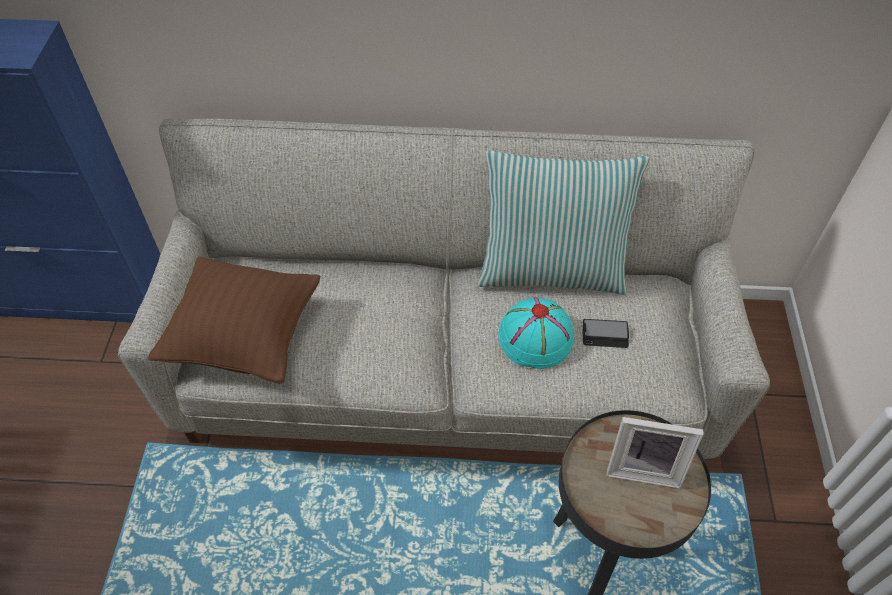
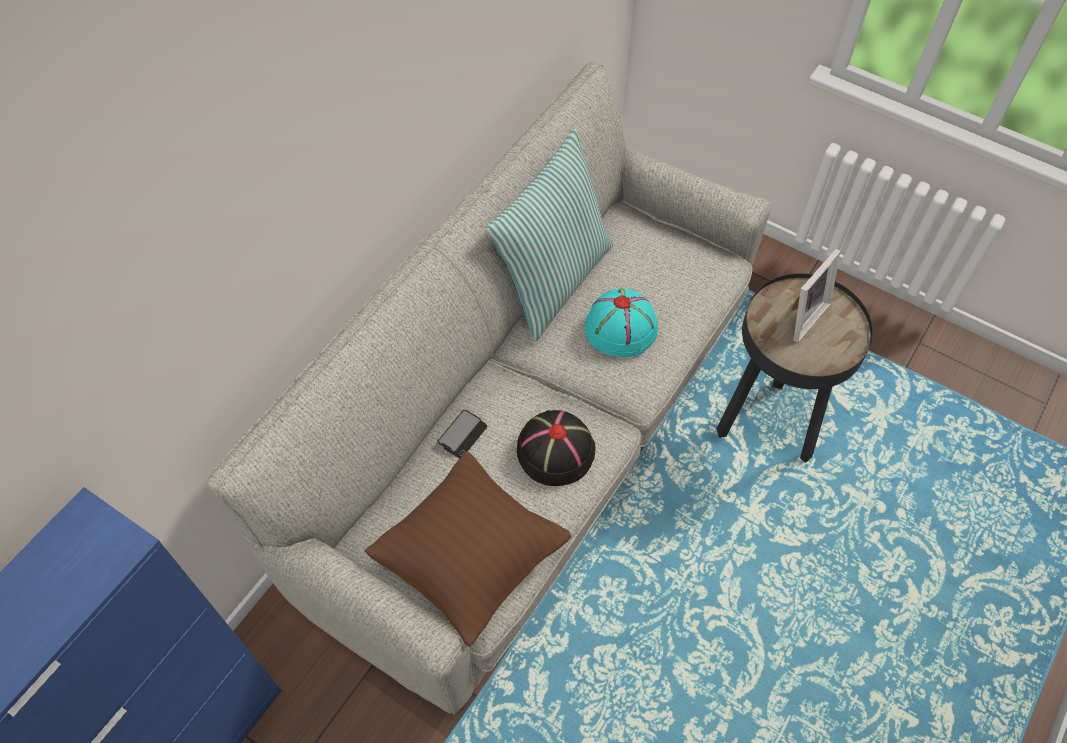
camera: 60 degrees left, 5 degrees up
(376, 346) = (555, 450): none -> black hat
(605, 334) = (647, 279): phone -> phone (462, 434)

